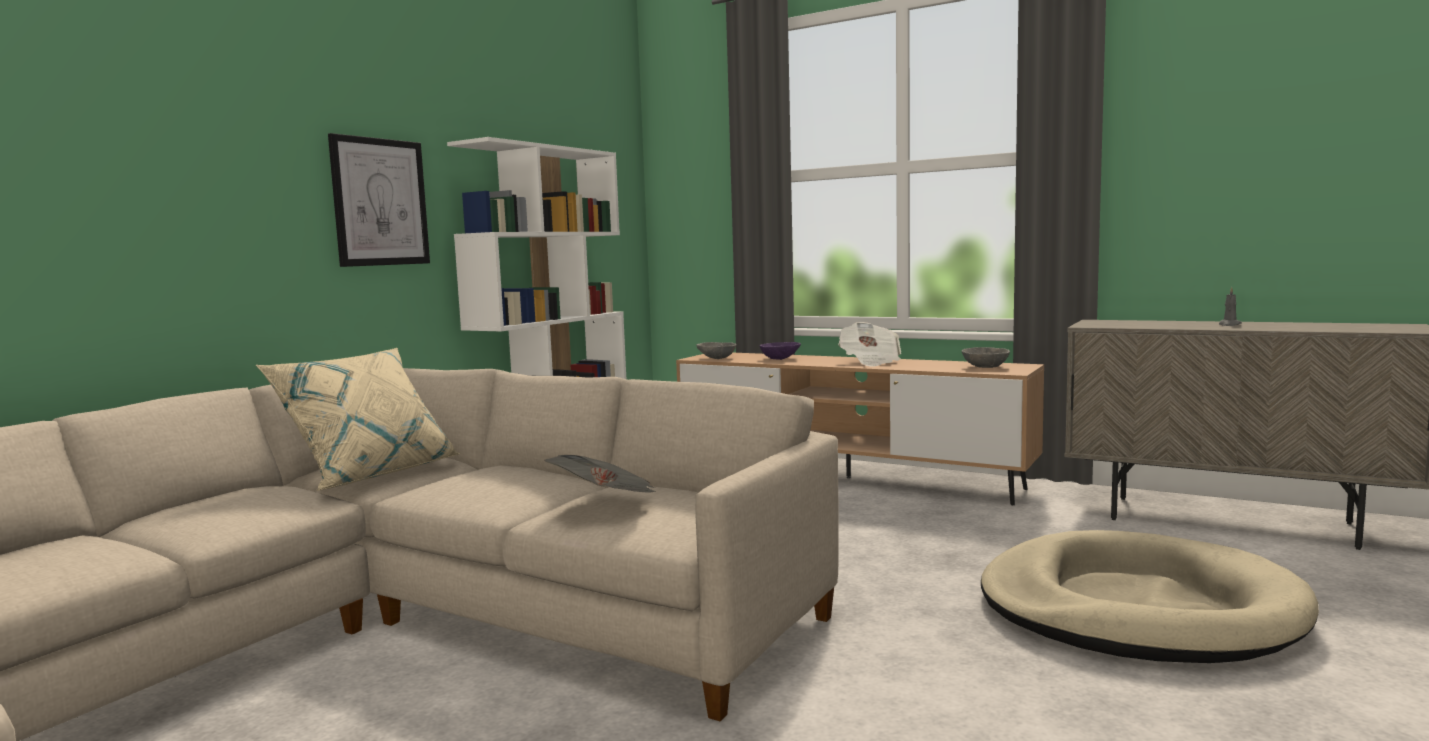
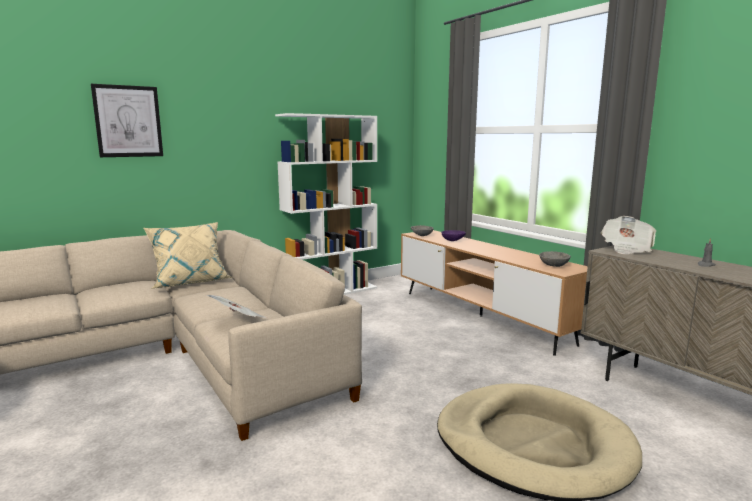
camera: 25 degrees right, 5 degrees up
(380, 202) = (235, 146): picture -> picture (128, 121)
(870, 362) = (496, 250): newspaper -> newspaper (626, 249)

